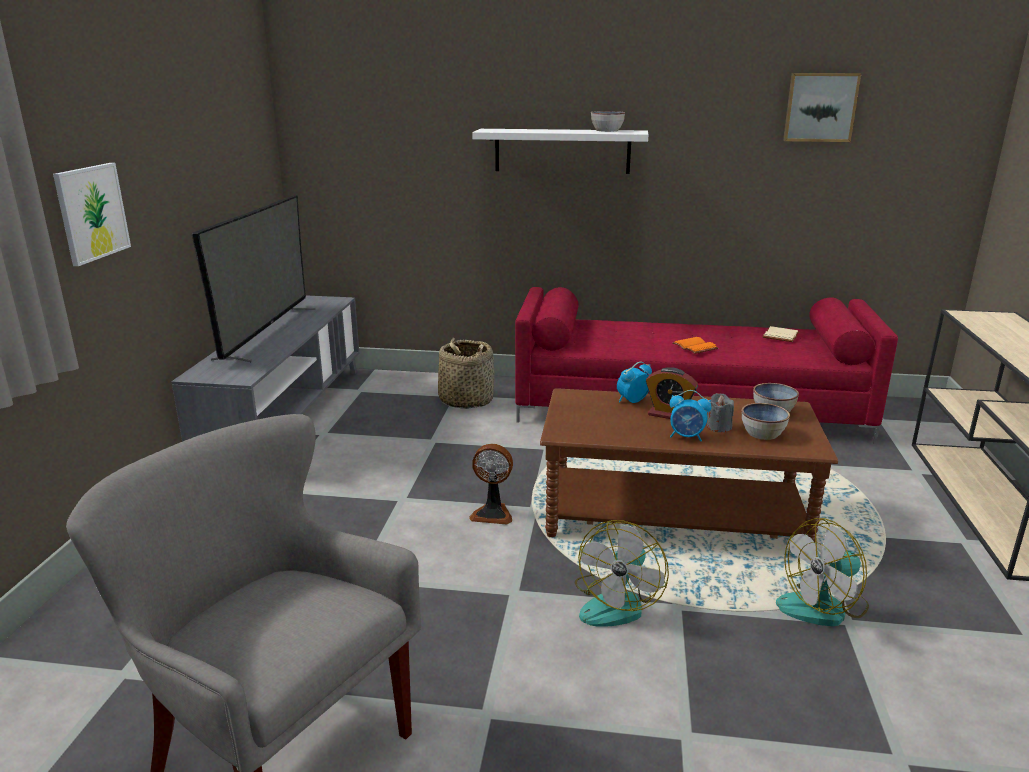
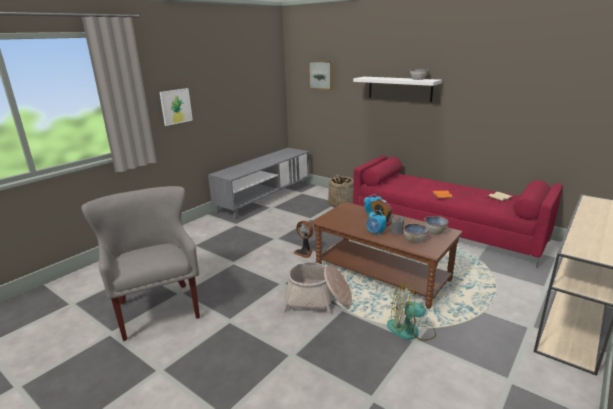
camera: 30 degrees right, 0 degrees up
(266, 332) = (259, 161): television -> none
(617, 602) = (318, 299): fan -> basket
(820, 107) = (540, 69): picture -> picture (321, 75)

